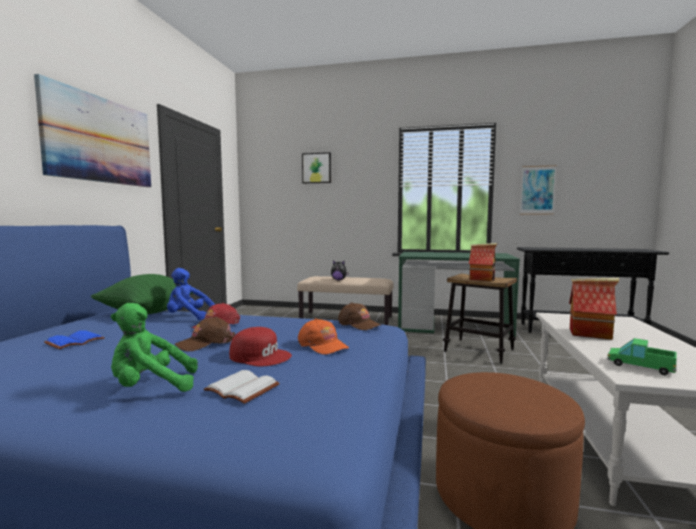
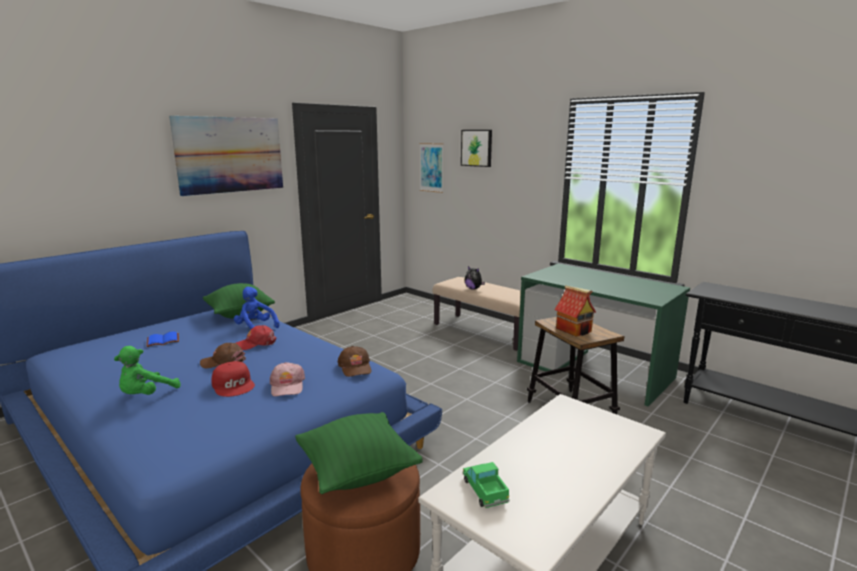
camera: 30 degrees right, 10 degrees up
(151, 387) = (146, 395): green plush toy -> green plush toy turned 75 degrees counterclockwise
(244, 388) = (184, 412): white book -> none
(323, 345) = (287, 385): orange cap -> pink cap
(505, 394) = (357, 472): none -> green pillow
(537, 190) = (758, 199): picture -> picture (431, 167)
(590, 333) = (542, 439): toy house -> none

